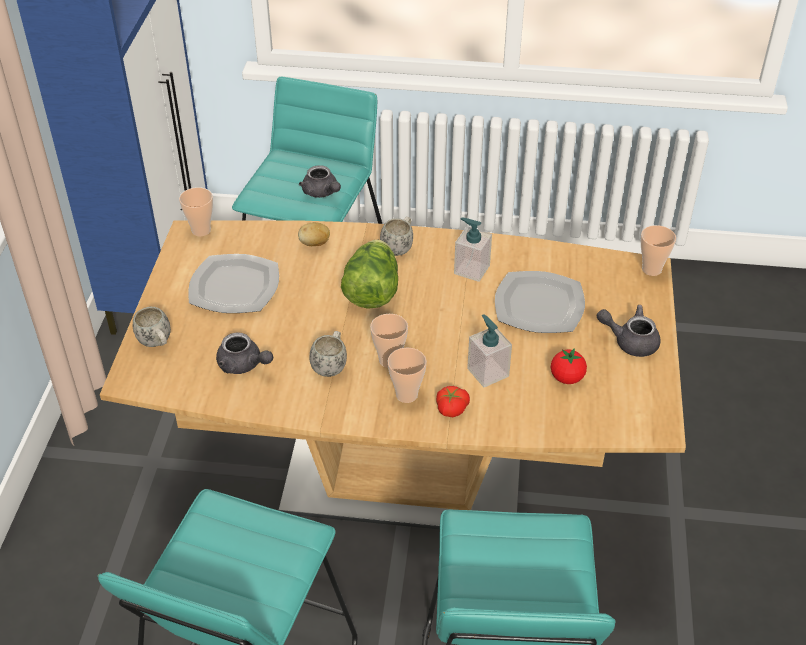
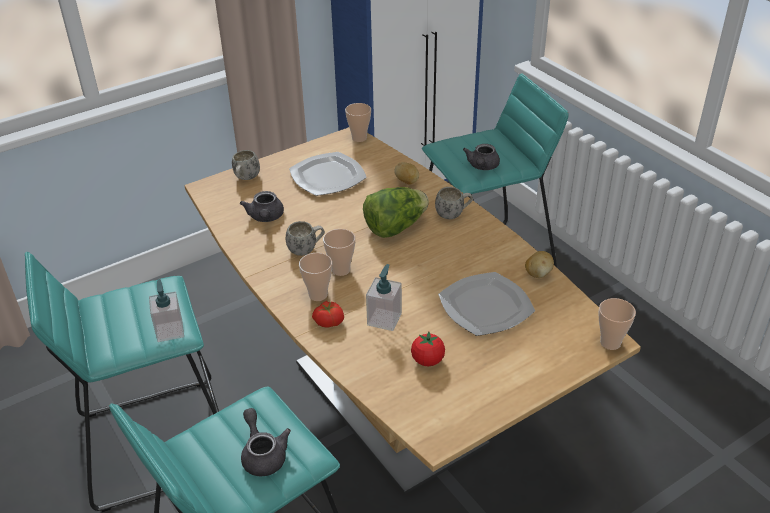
camera: 50 degrees right, 5 degrees down
(471, 269) = (477, 256): soap dispenser -> soap dispenser (170, 331)
(533, 252) = (538, 274): none -> potato
(630, 341) = (511, 373): grey teapot -> grey teapot (263, 454)

